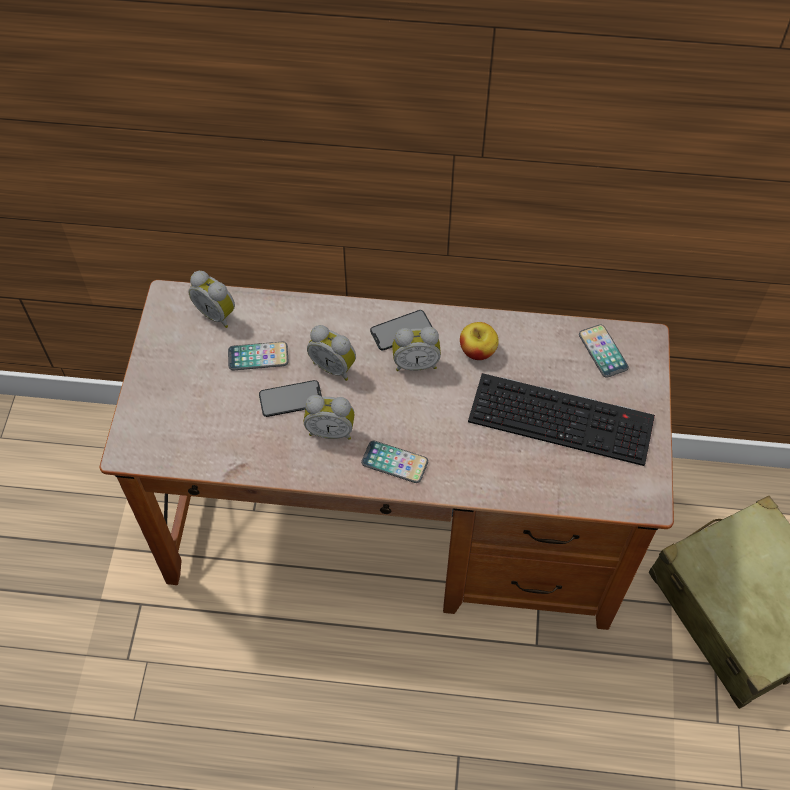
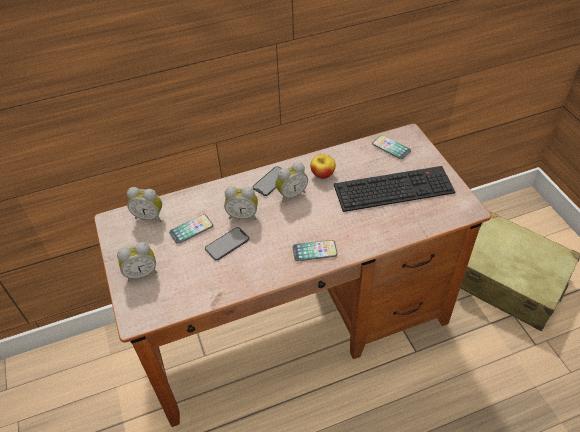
camera: 25 degrees left, 10 degrees down
(331, 430) = (264, 250): alarm clock -> alarm clock (141, 273)

